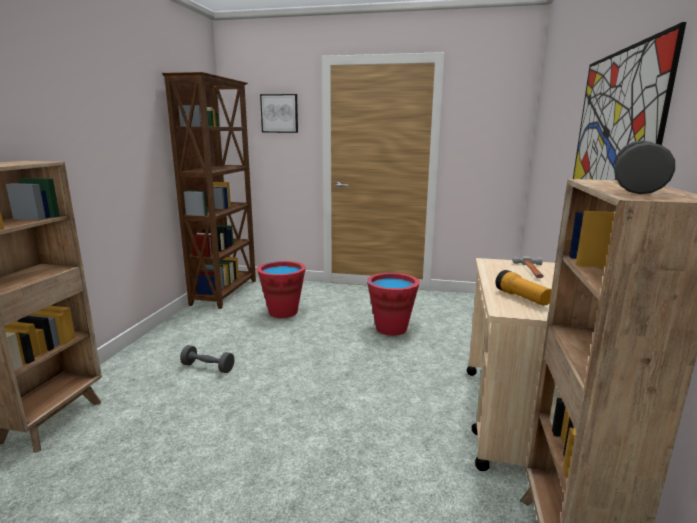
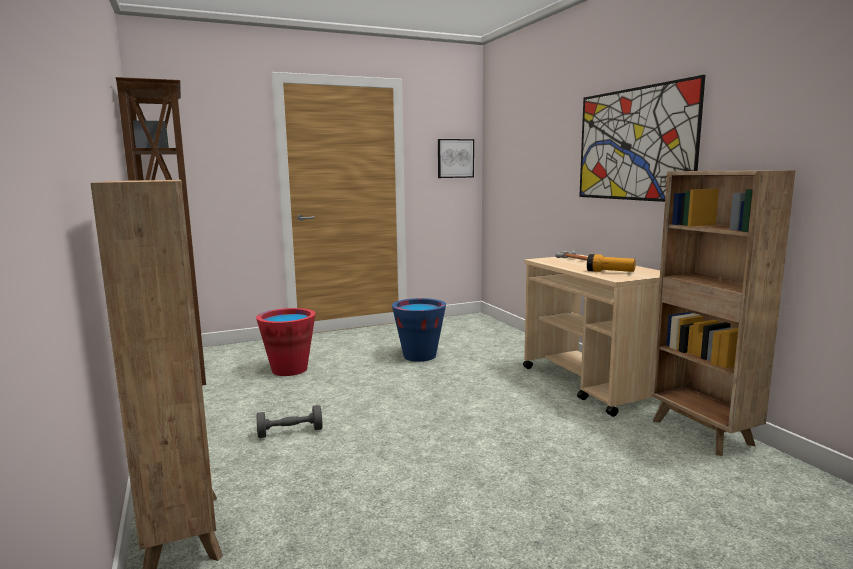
camera: 35 degrees left, 5 degrees down
(279, 113) = (220, 136): picture -> picture (455, 158)
(391, 328) = (419, 356): red bucket -> blue bucket
(636, 187) = (725, 170): grey dumbbell -> none

